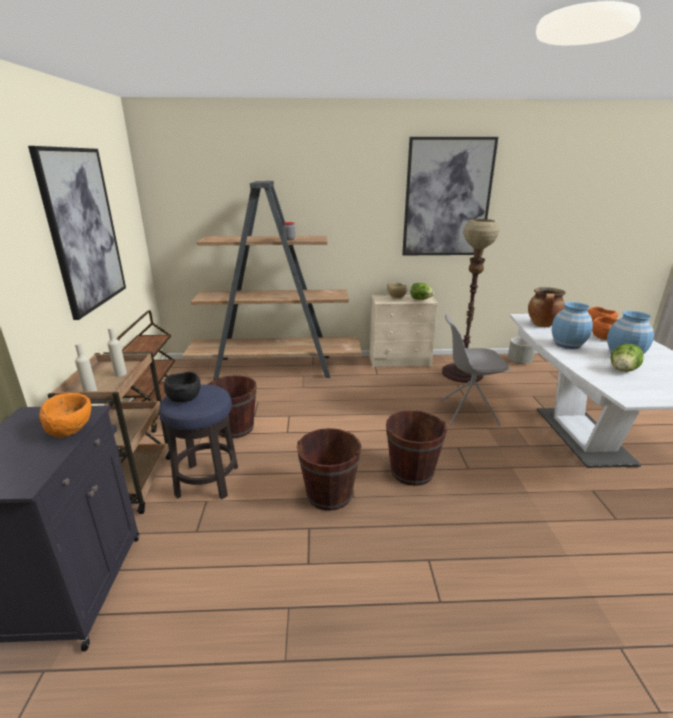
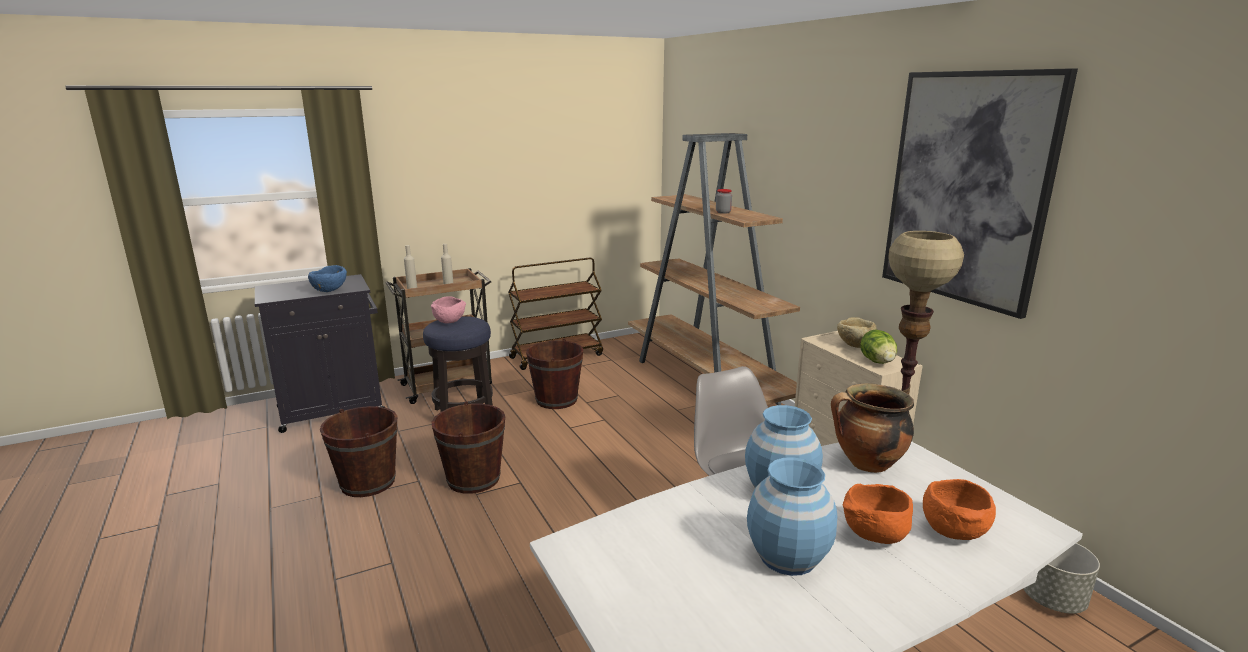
camera: 65 degrees right, 5 degrees down
(72, 431) = (330, 291): orange bowl -> blue bowl
(83, 230) = (532, 166): picture -> none
(184, 399) = (450, 322): black bowl -> pink bowl
(411, 471) = (544, 524): brown bucket -> brown bucket (368, 482)
(623, 370) = (695, 549): lettuce -> none

